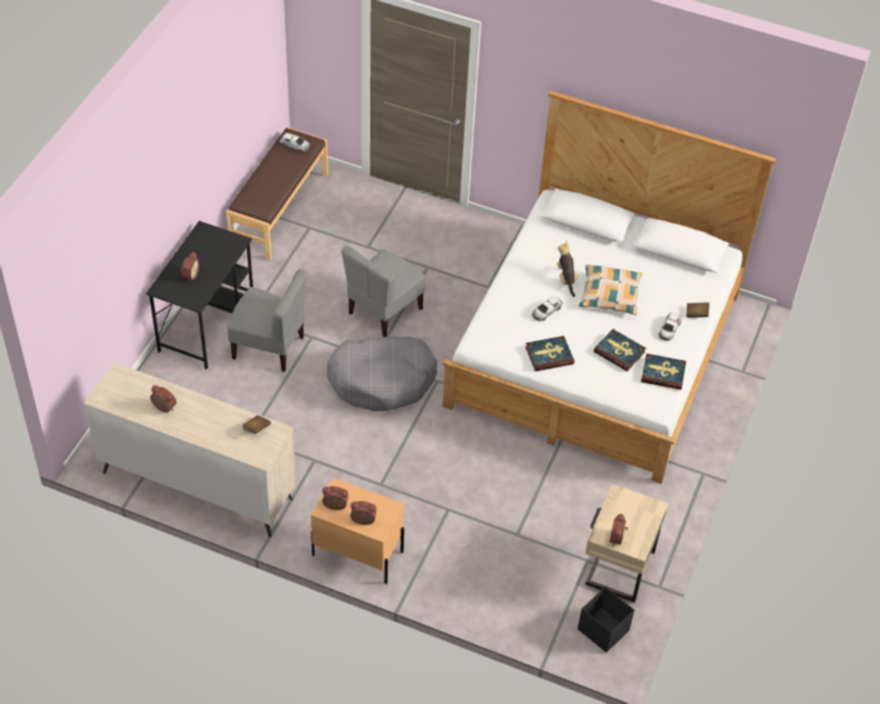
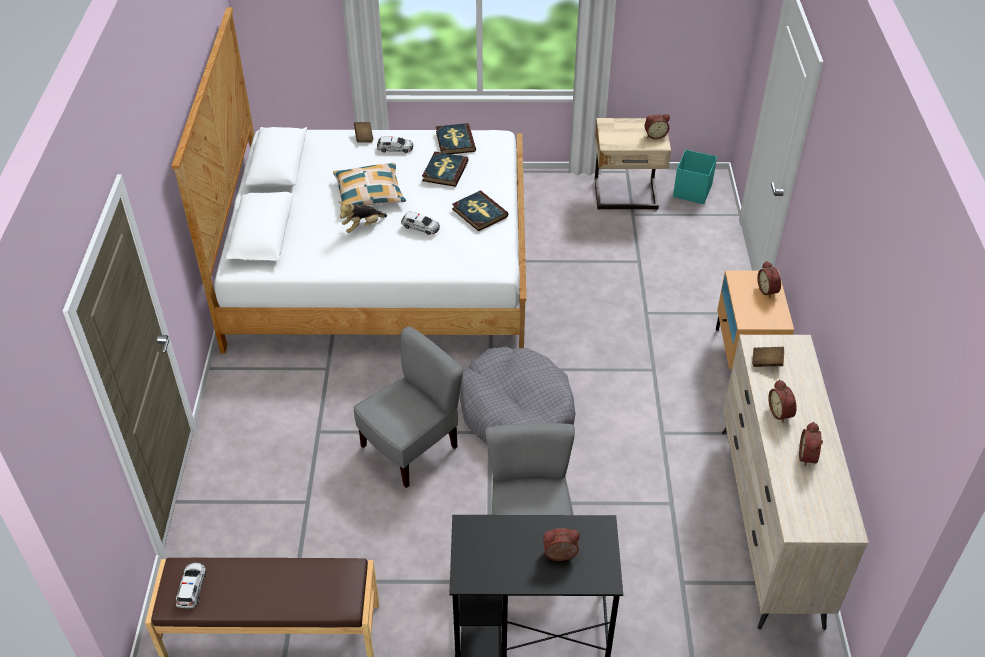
camera: 110 degrees left, 5 degrees down
(335, 506) = (769, 315): alarm clock -> alarm clock (781, 413)
(384, 311) = (411, 448): grey chair -> grey chair turned 60 degrees counterclockwise
(603, 629) = (692, 191): black storage box -> turquoise storage box

